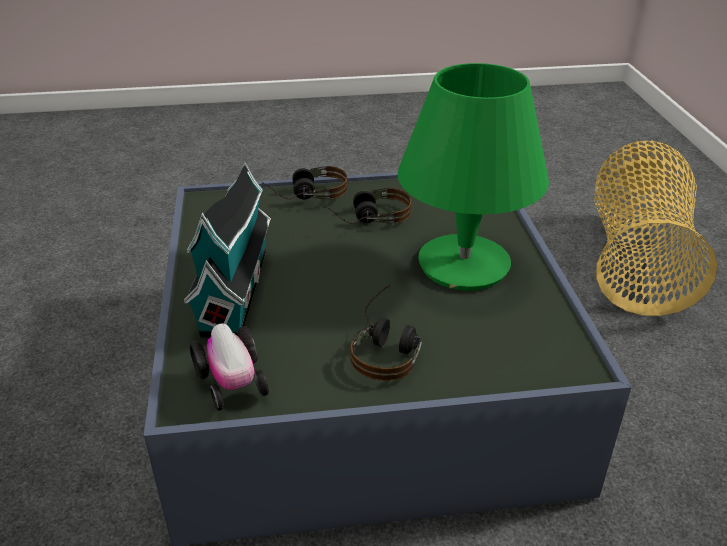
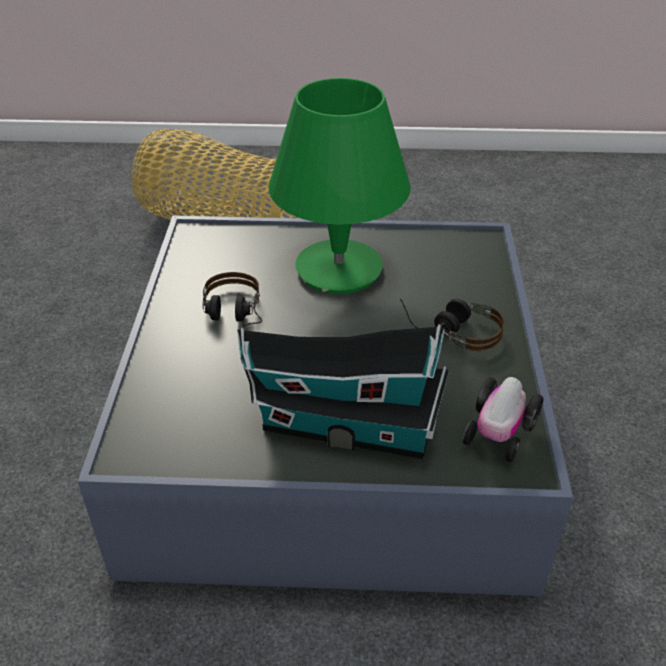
camera: 80 degrees left, 5 degrees up
(232, 381) = (499, 431): toy car -> toy car turned 135 degrees clockwise
(306, 194) = (167, 355): headphones -> none

